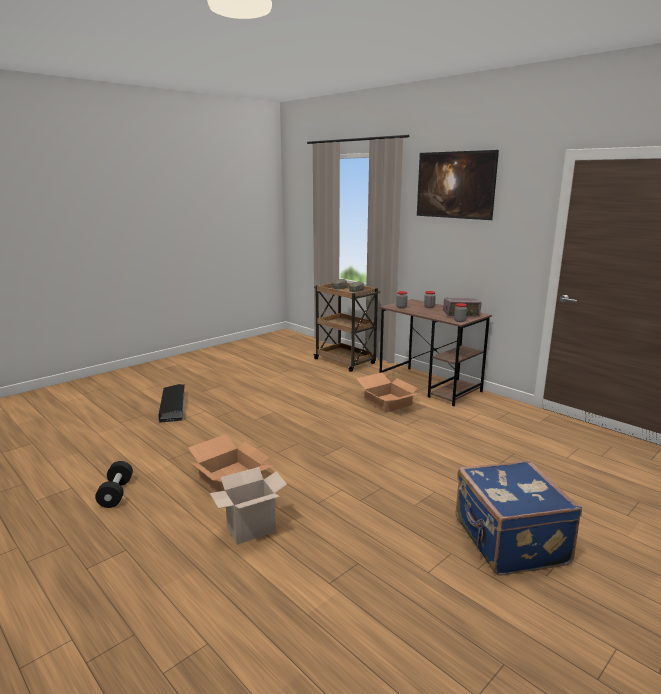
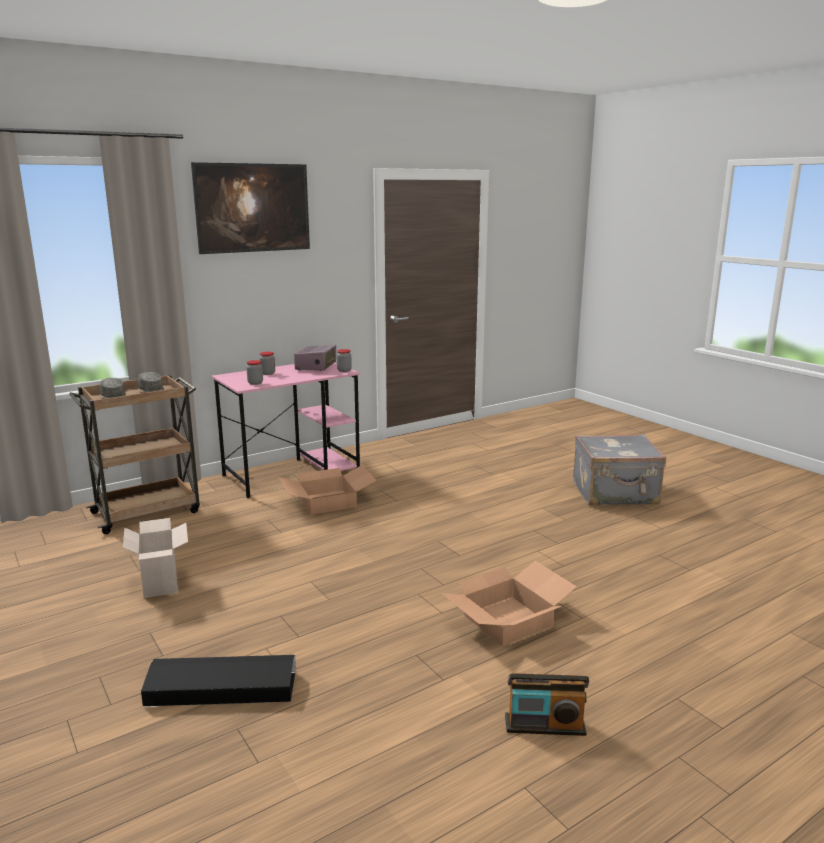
camera: 80 degrees left, 0 degrees up
(116, 493) = (545, 726): black dumbbell -> radio
(250, 531) = (621, 607): cardboard box -> cardboard box (162, 584)
(430, 386) = (292, 473): brown desk -> pink desk
(508, 542) = (615, 494): blue suitcase -> grey suitcase

